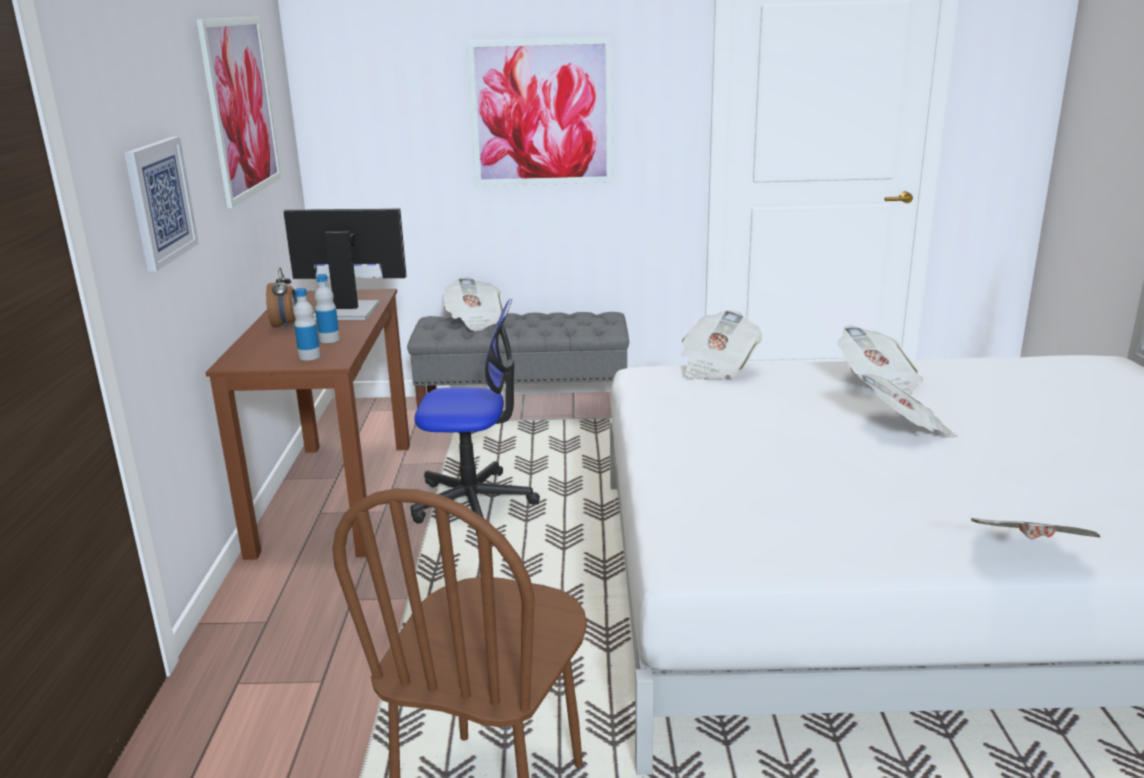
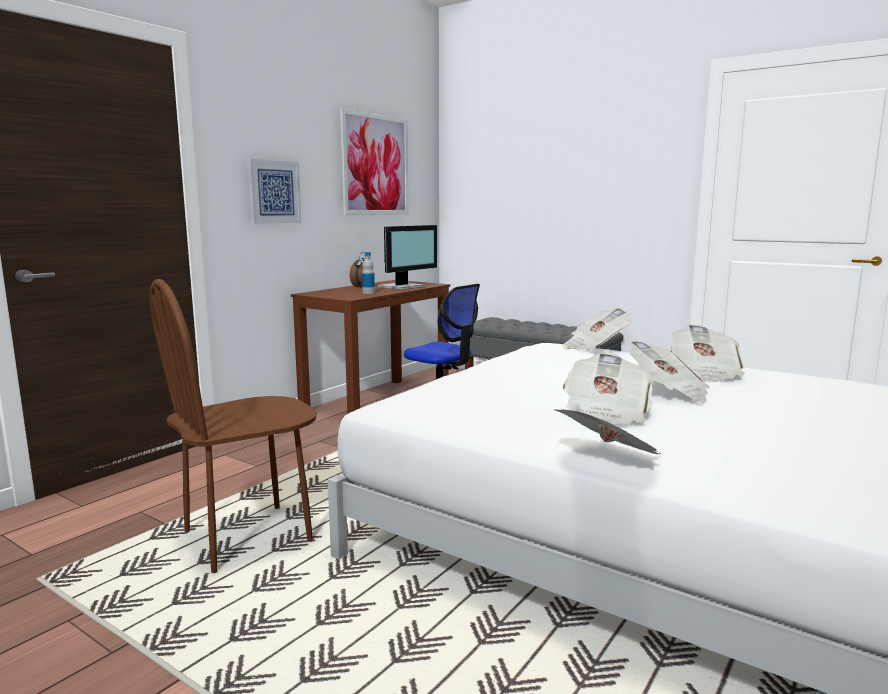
camera: 35 degrees right, 10 degrees down
(309, 356) = (344, 295): bottle -> none
(346, 310) = (403, 287): monitor -> monitor turned 90 degrees clockwise
(475, 321) = (515, 321): newspaper -> newspaper (606, 414)
(541, 113) = (578, 184): picture -> none

